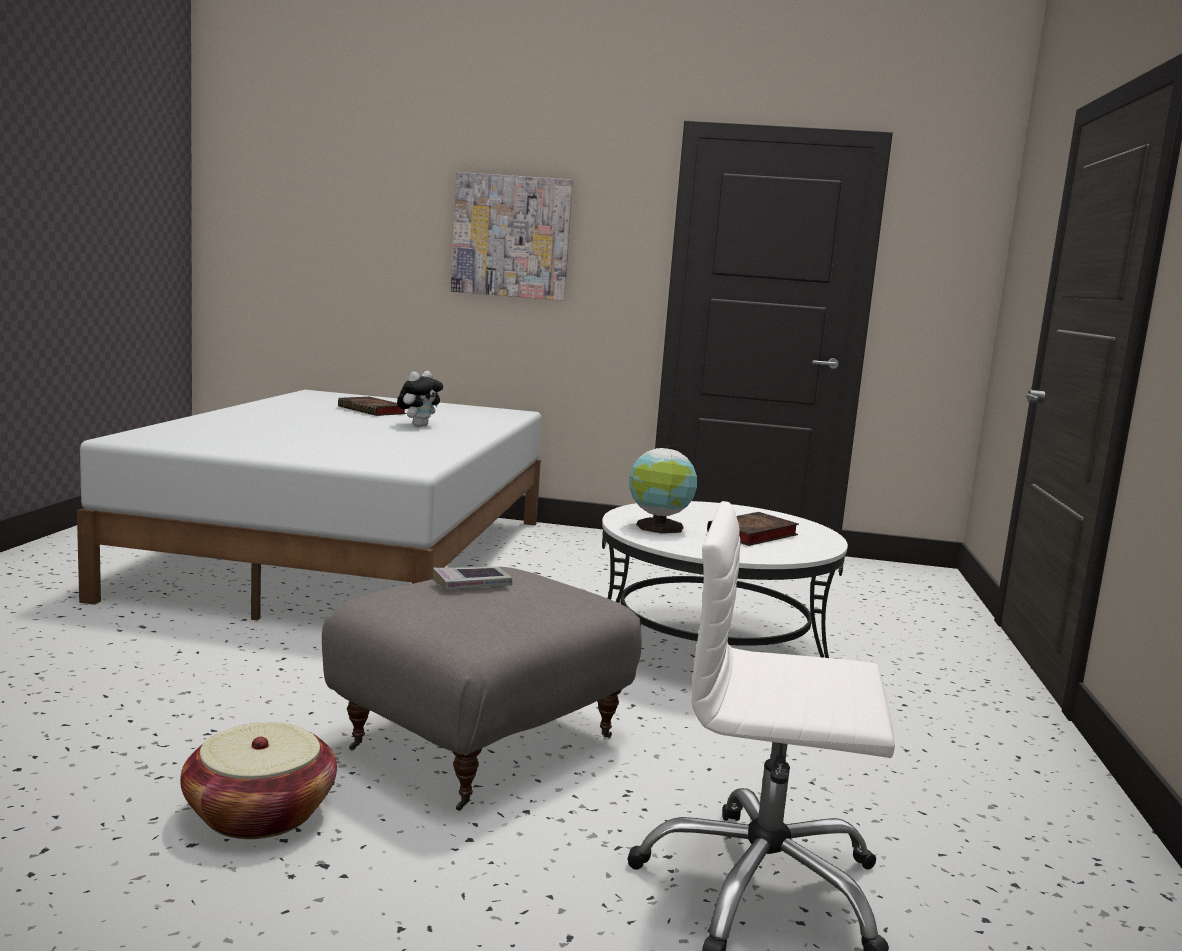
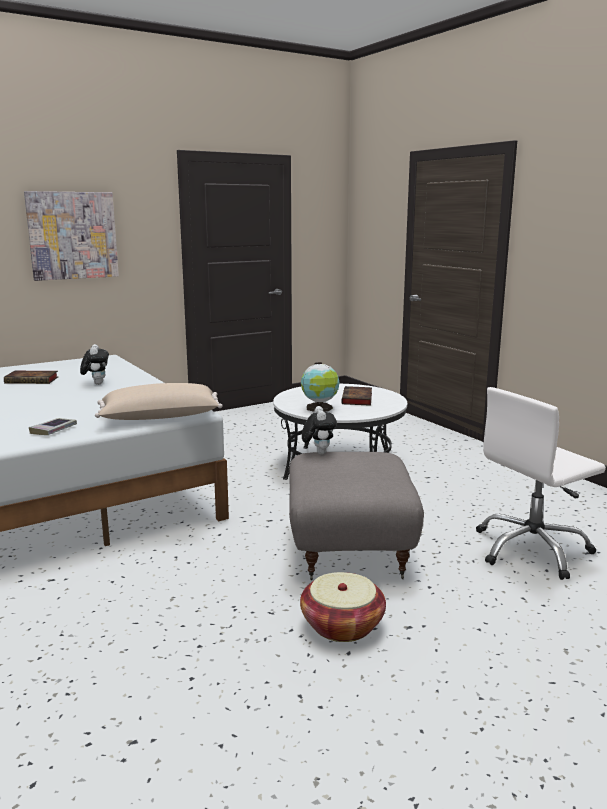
camera: 40 degrees left, 5 degrees up
(357, 462) = (160, 418): none -> beige pillow
(471, 584) = (334, 466): book -> book (53, 430)
(516, 569) = (318, 452): none -> plush toy

